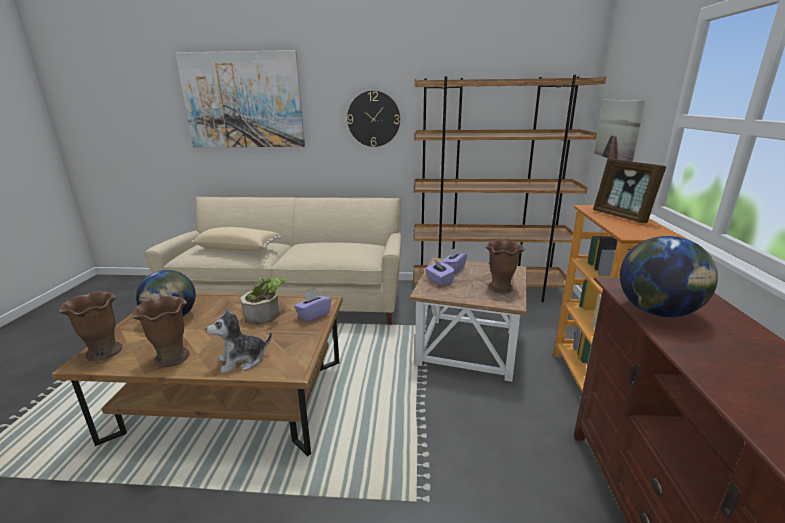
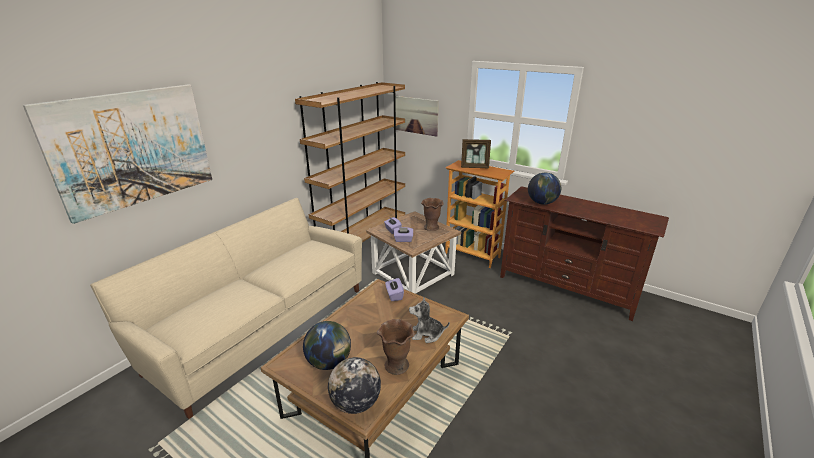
camera: 60 degrees left, 5 degrees up
(104, 352) = (355, 403): brown vase -> globe
(238, 248) = (230, 302): beige pillow -> none
(242, 361) = (427, 334): plush toy -> plush toy turned 90 degrees clockwise
(267, 314) = (372, 314): potted plant -> none
(373, 119) = (265, 137): wall clock -> none

